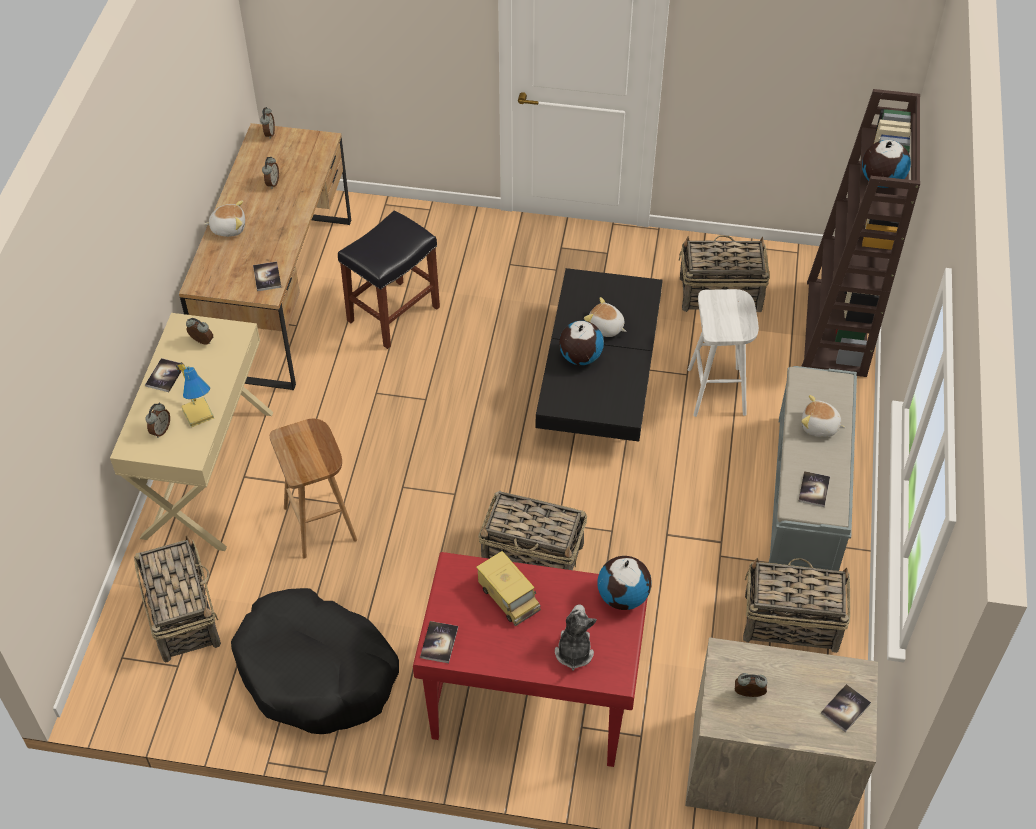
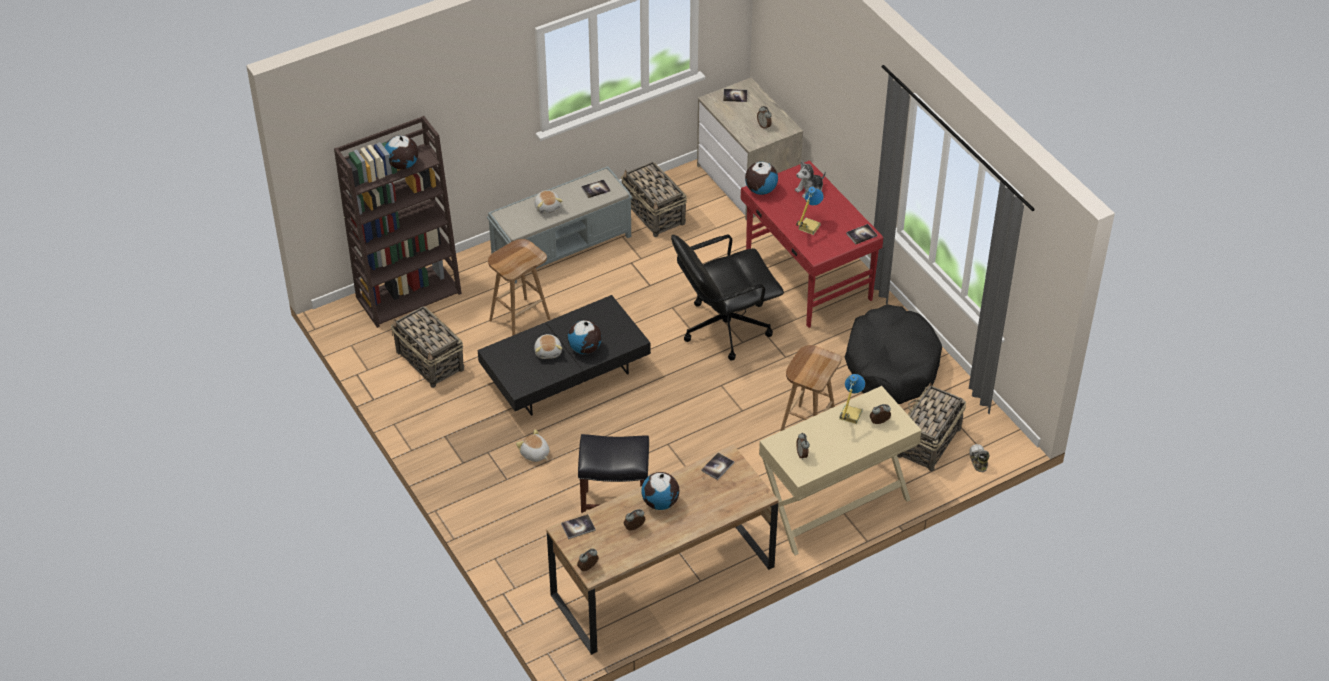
camera: 130 degrees left, 5 degrees down
(110, 641) = (978, 460): none -> shoe
(165, 376) = (844, 451): book -> book (578, 527)
(228, 227) = (699, 519): plush toy -> plush toy (535, 454)
(277, 215) = (660, 503): none -> globe
(508, 597) = (808, 227): toy truck -> table lamp
(533, 556) = (724, 327): basket -> black office chair
(717, 392) = (520, 319): white stool -> brown stool

